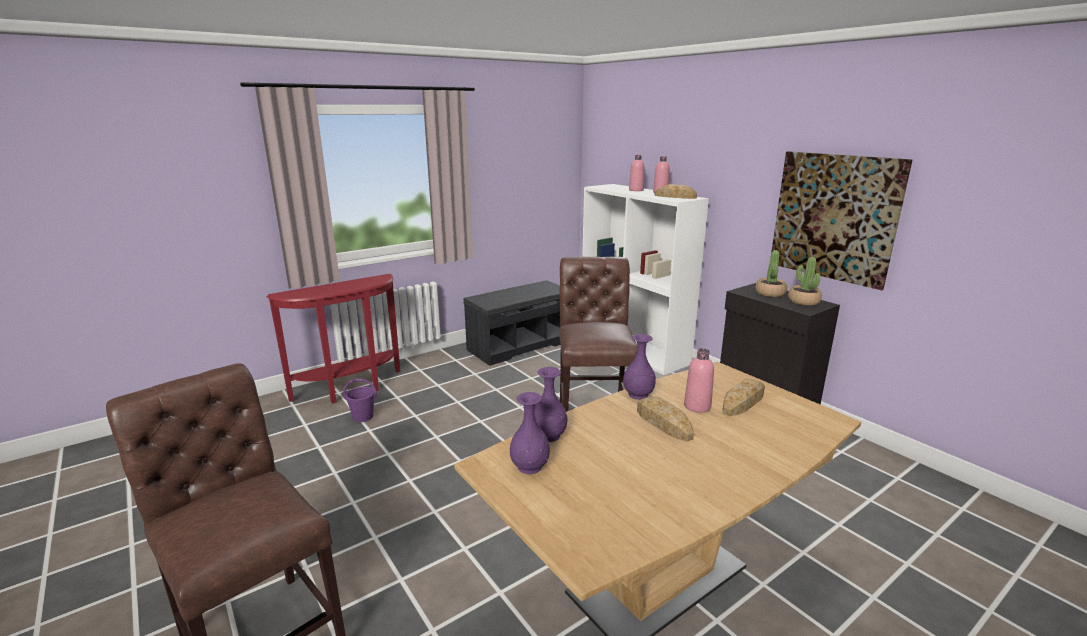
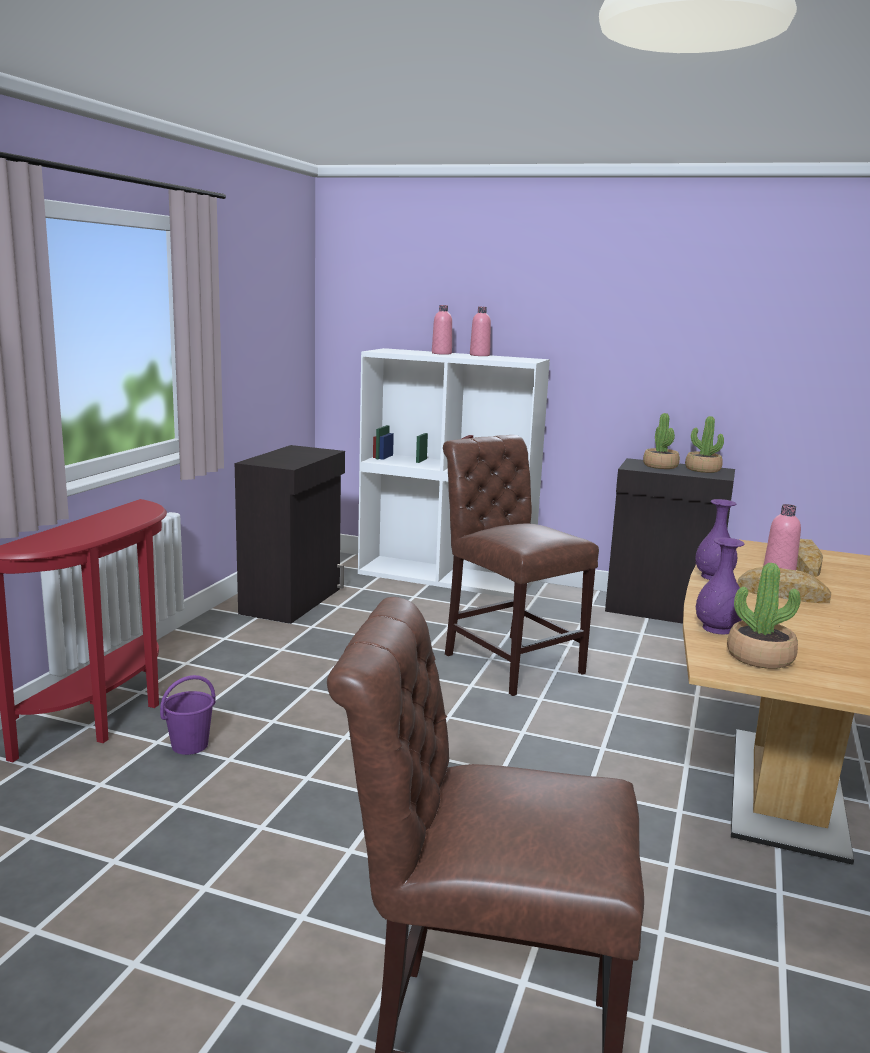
camera: 35 degrees left, 5 degrees down
(520, 345) = (293, 601): grey bench -> black cabinet
(530, 467) = (760, 657): purple vase -> potted plant
(675, 196) = (511, 358): bread -> none
(834, 217) = (719, 371): picture -> none

